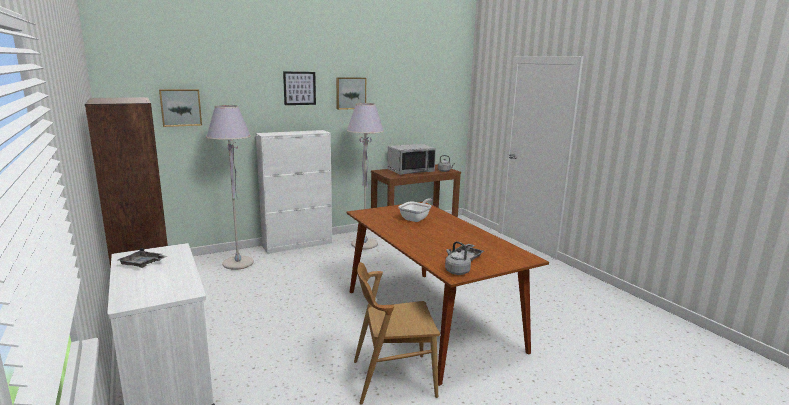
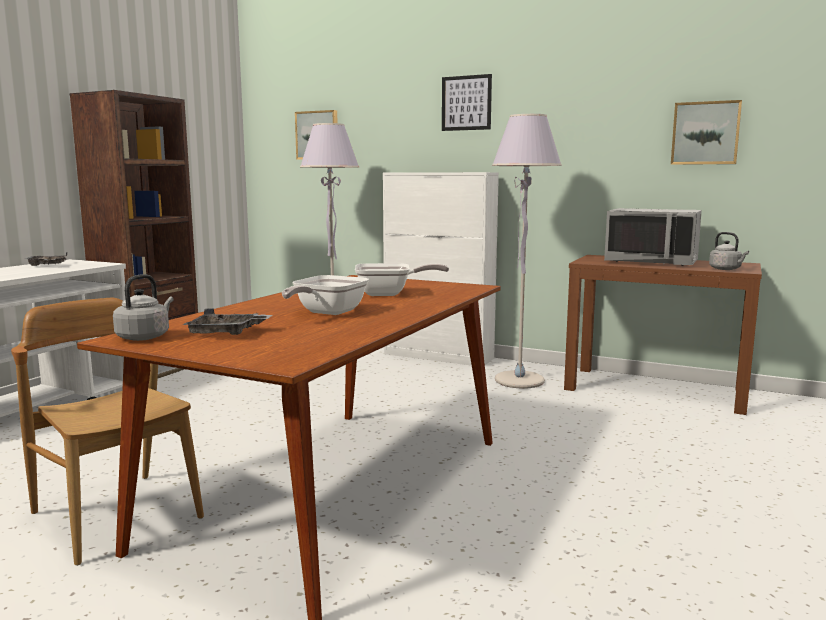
camera: 55 degrees right, 5 degrees down
(350, 93) = (554, 107): picture -> picture (705, 133)
(445, 236) = (326, 313): none -> frying pan

